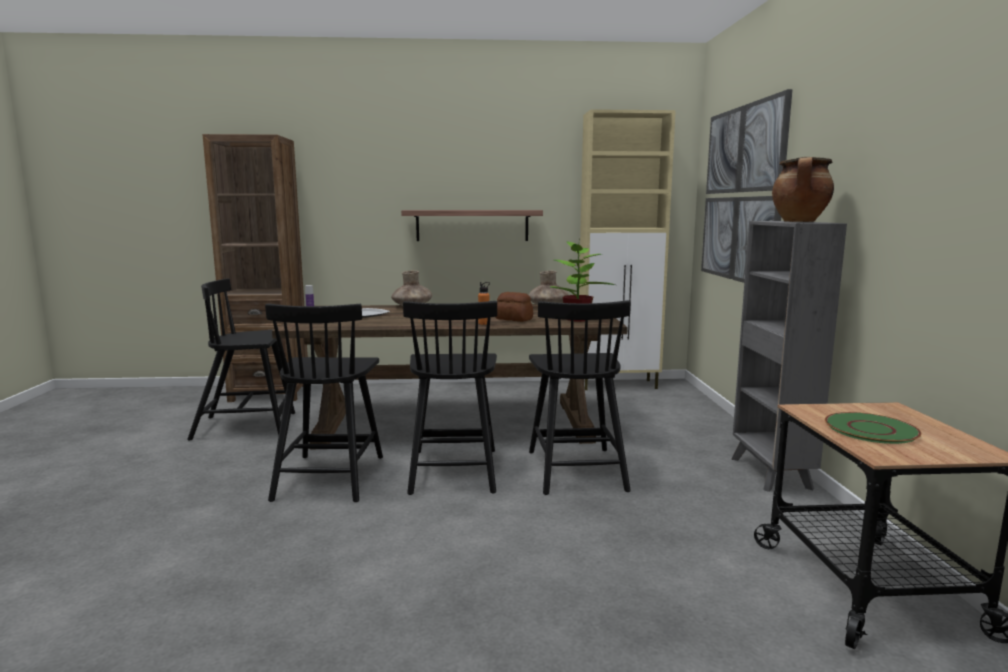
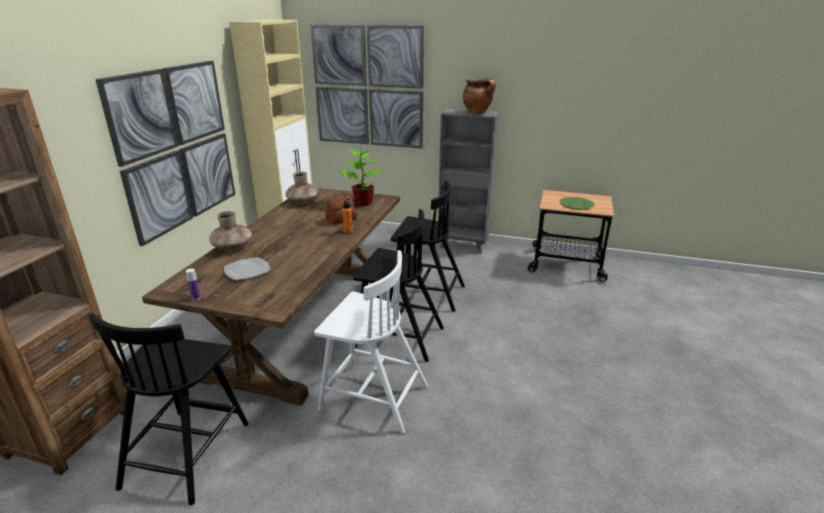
camera: 70 degrees left, 15 degrees up
(330, 476) = (372, 397): black chair -> white chair
(472, 225) = (177, 147): shelf -> picture

